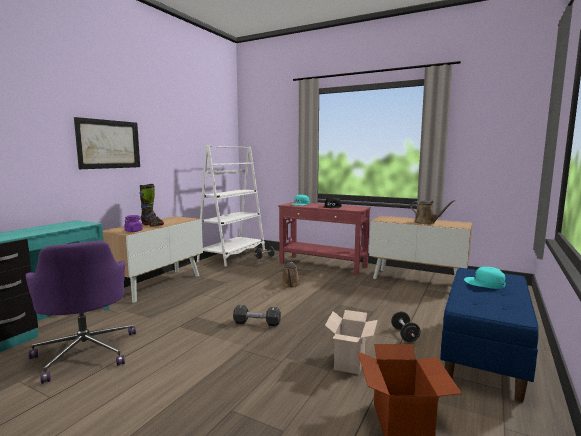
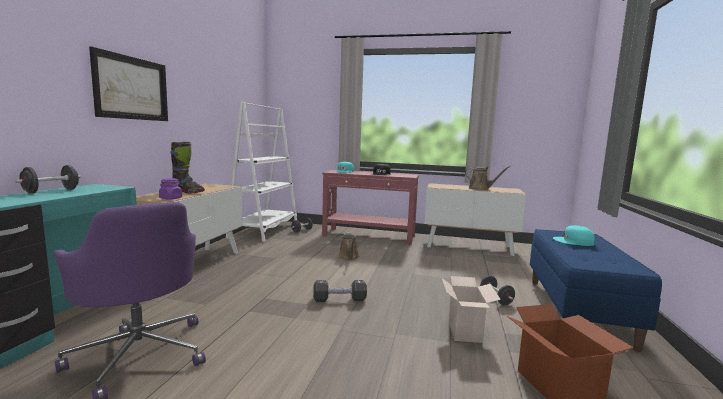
camera: 15 degrees left, 0 degrees up
(42, 227) = (51, 191): none -> black dumbbell

